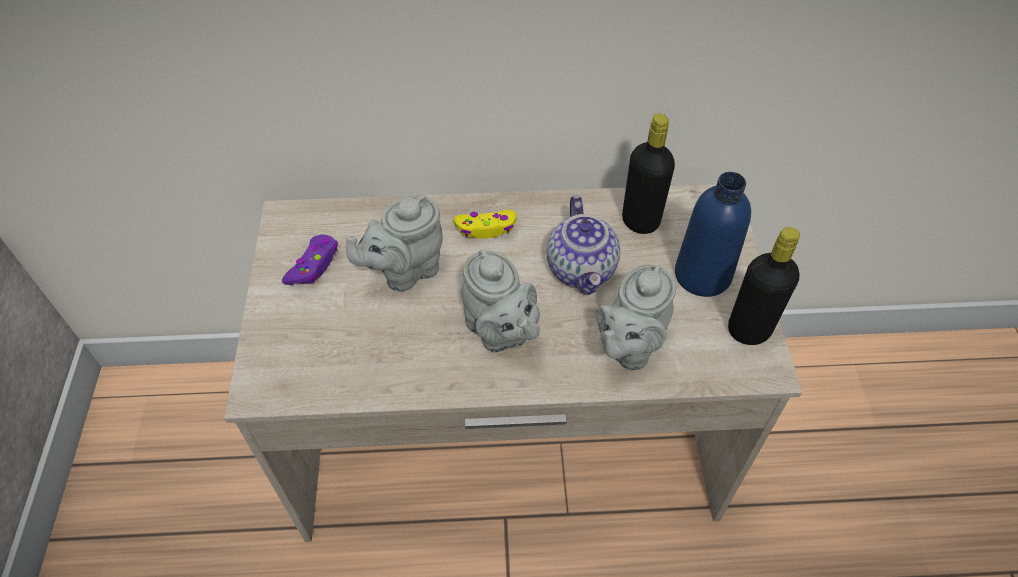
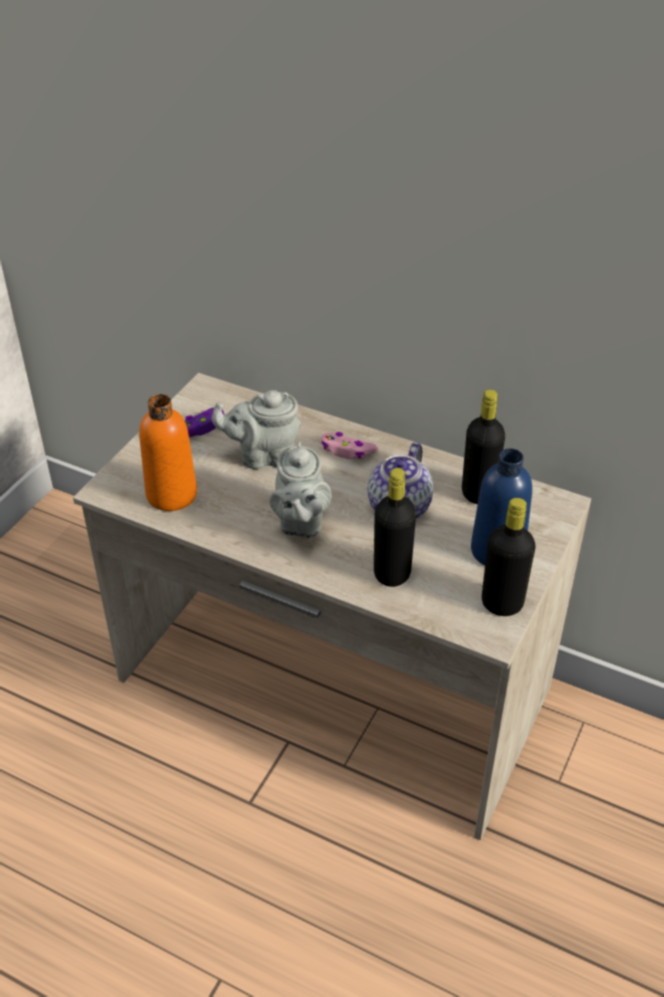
camera: 30 degrees right, 10 degrees down
(339, 361) = (171, 494): none -> orange bottle
(486, 228) = (347, 451): yellow game controller -> pink game controller
(629, 346) = (392, 573): grey teapot -> black bottle

